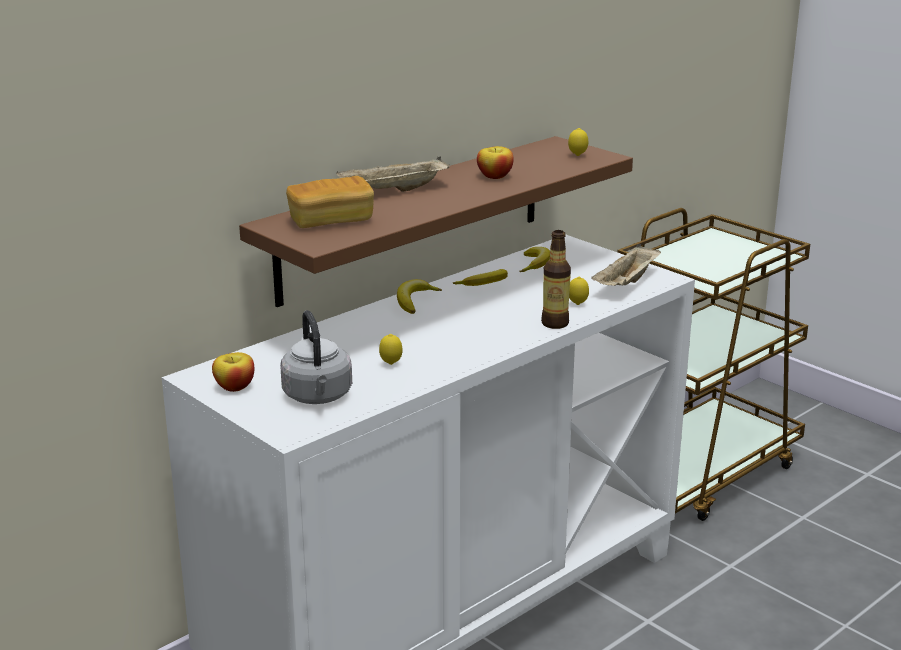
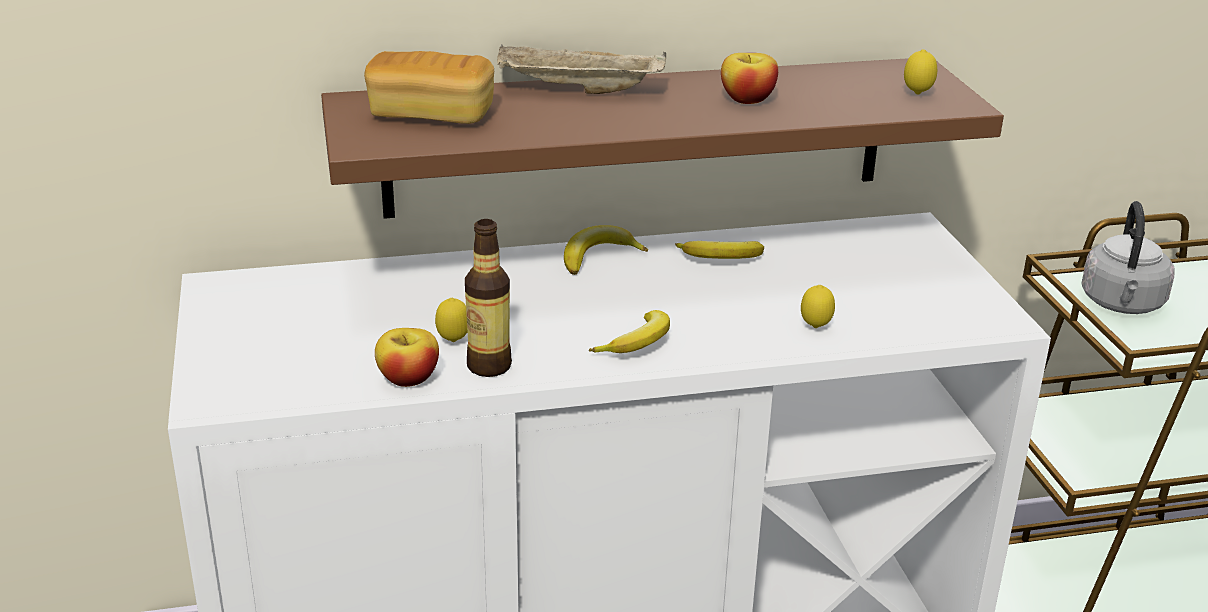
camera: 30 degrees right, 5 degrees up
(235, 387) = (237, 313): apple -> apple (408, 378)
(318, 397) = (308, 360): grey kettle -> grey kettle (1122, 304)
(535, 265) = (828, 248): banana -> banana (638, 343)
(555, 323) = (746, 348): bottle -> bottle (489, 366)
(626, 284) = (930, 315): beige tray -> none

